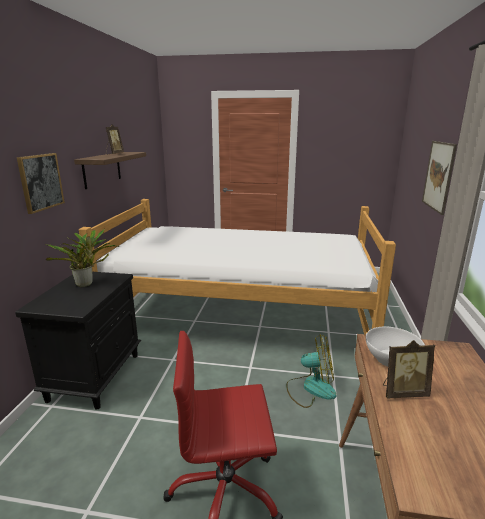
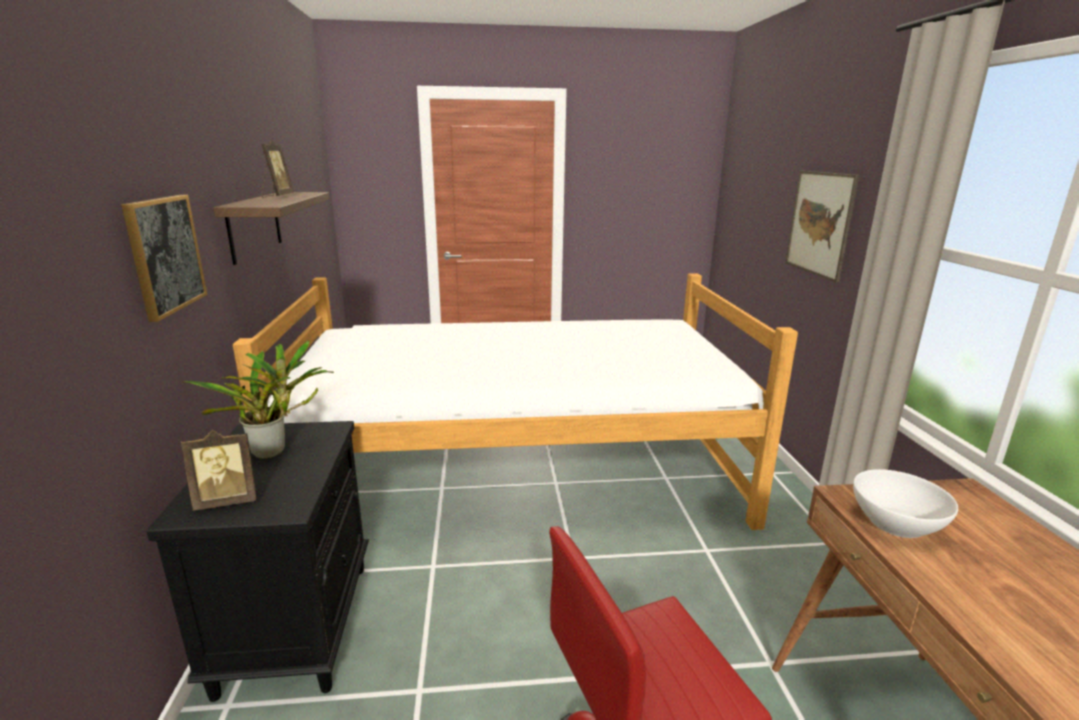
camera: 15 degrees left, 0 degrees up
(311, 388) = (684, 578): fan -> none
(403, 392) = (957, 579): picture frame -> picture frame (228, 501)

